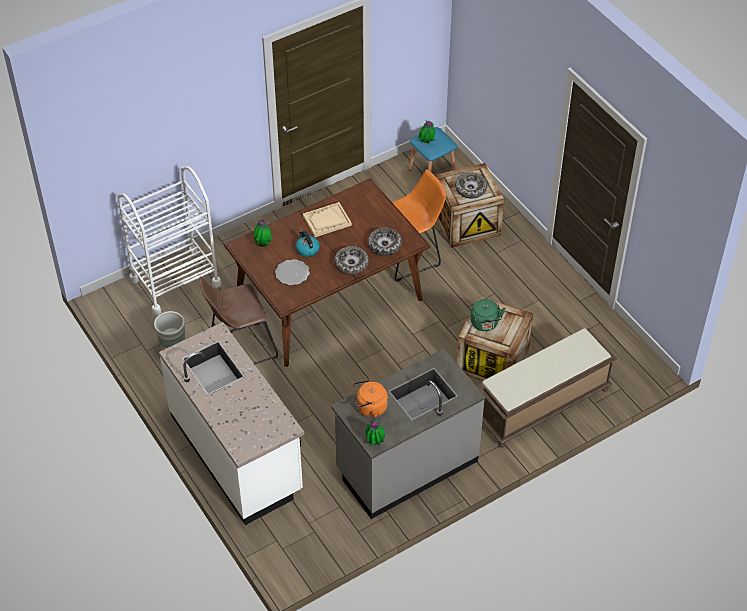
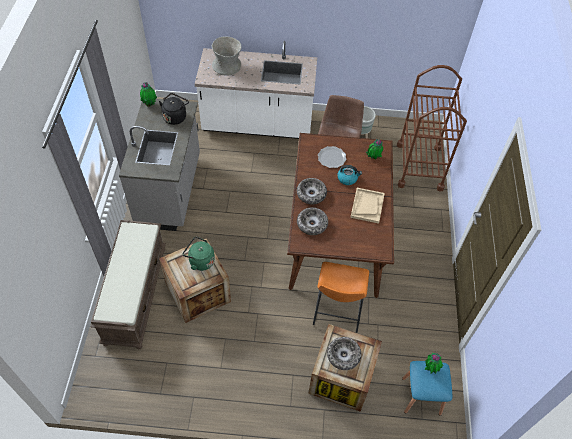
camera: 125 degrees right, 5 degrees up
(175, 282) = (419, 166): white cart -> brown cart
(249, 420) = (227, 67): none -> grey vase
(369, 408) = (175, 116): orange kettle -> black kettle

